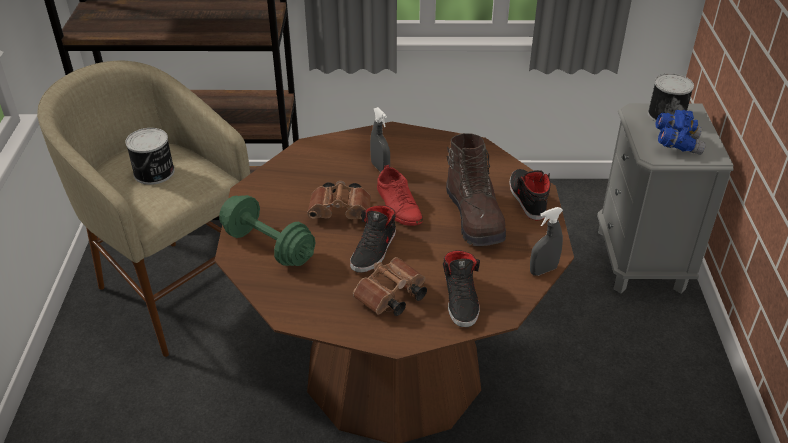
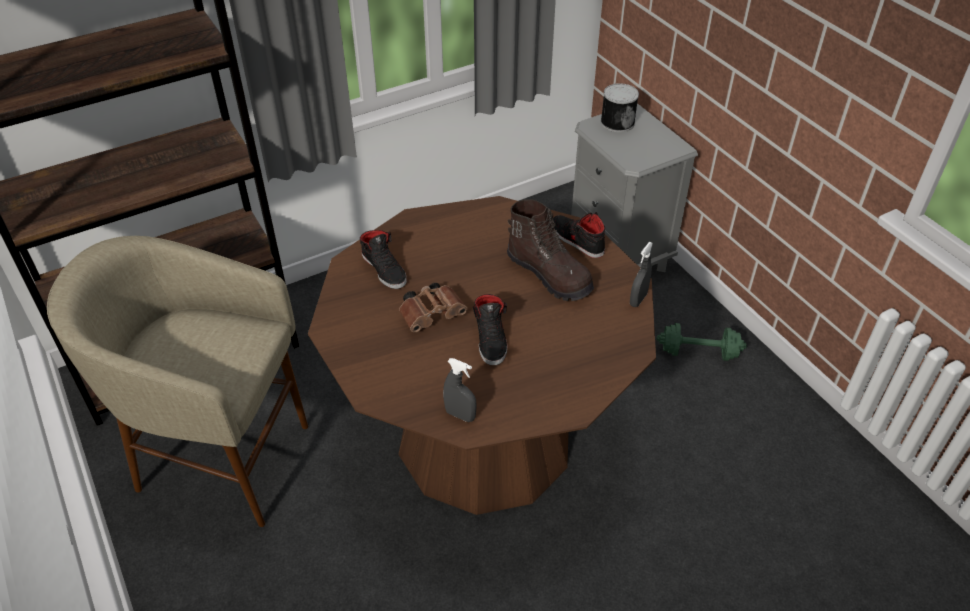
camera: 30 degrees left, 5 degrees up
(154, 173) = (198, 347): can -> none
(268, 246) = (395, 375): green dumbbell -> green dumbbell (698, 352)
(380, 168) = (432, 259): grey spray bottle -> grey spray bottle (460, 415)
(390, 298) = (540, 376): brown binoculars -> none
(398, 206) = (477, 289): red shoe -> none
(461, 299) = (596, 352): black shoe -> black shoe (384, 269)
(676, 144) = (643, 146): blue binoculars -> none

